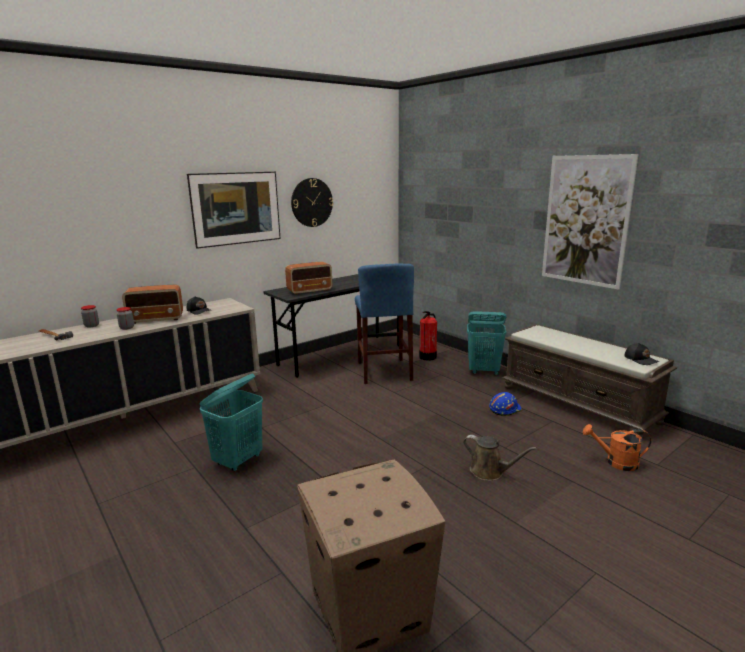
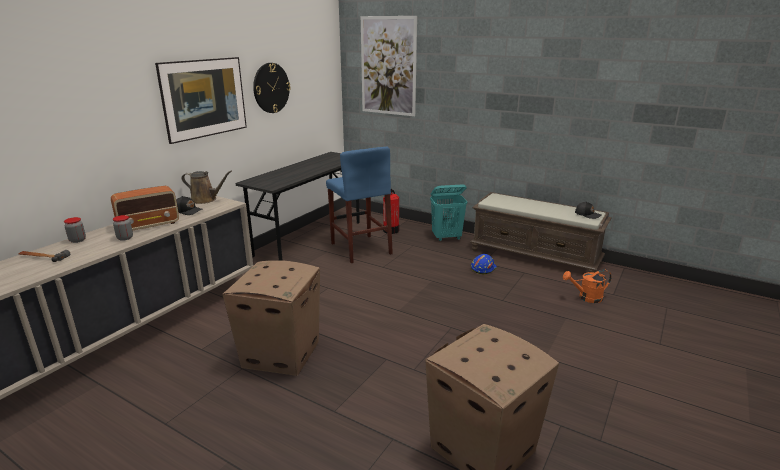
camera: 20 degrees left, 5 degrees up
(238, 460) = (282, 354): turquoise laundry basket -> cardboard box
(310, 291) = (285, 179): radio -> none
(490, 472) = (503, 322): brown watering can -> brown watering can (205, 200)
(585, 220) = (534, 101): picture -> picture (388, 66)

